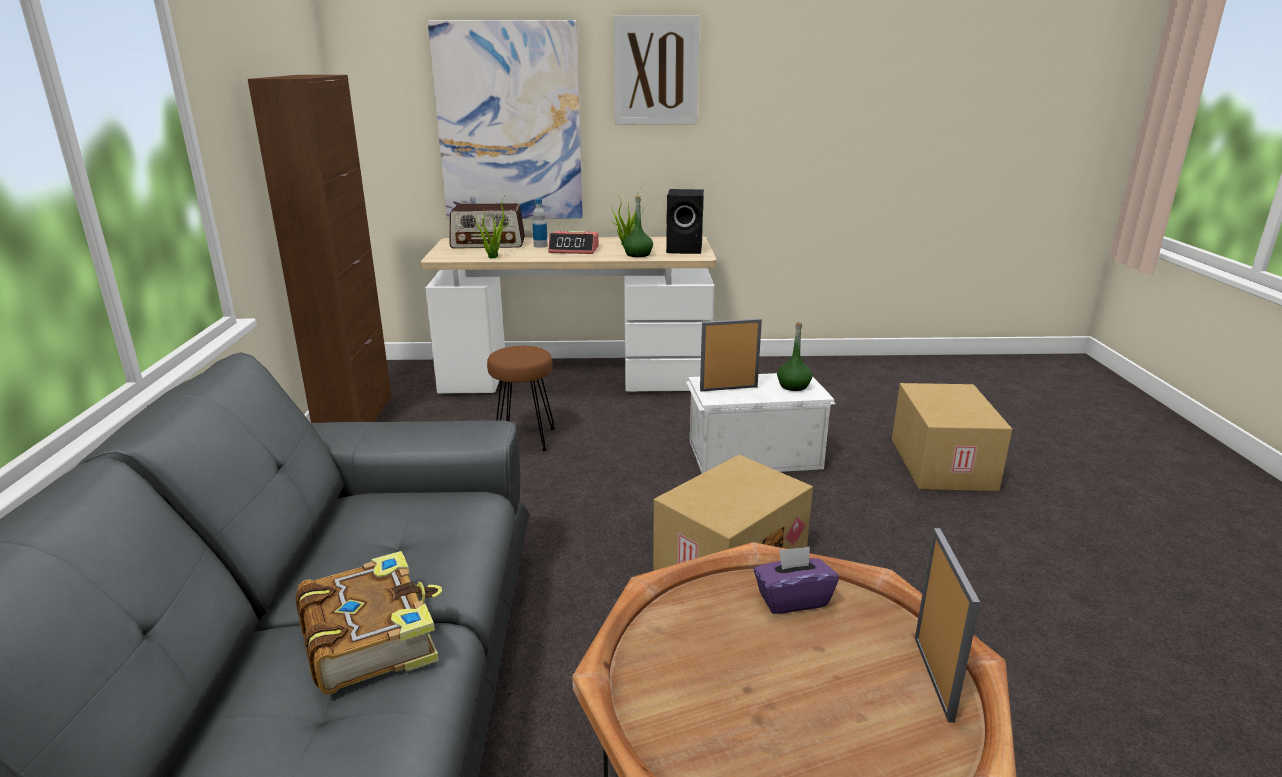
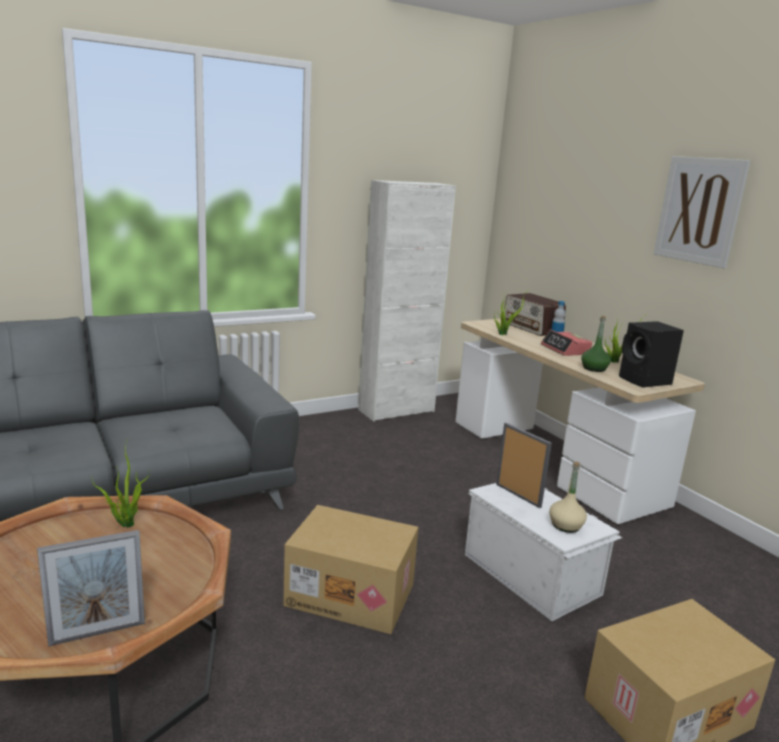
camera: 60 degrees right, 5 degrees down
(355, 418) = (396, 410): brown cabinet -> white cabinet
(371, 637) = (83, 441): book -> none
(509, 123) = (582, 238): picture -> none
(524, 439) = (434, 468): brown stool -> none
(674, 630) = (125, 523): none -> potted plant
(792, 599) = (175, 561): purple tissue box -> none
(793, 386) = (565, 525): green bottle -> beige bottle

